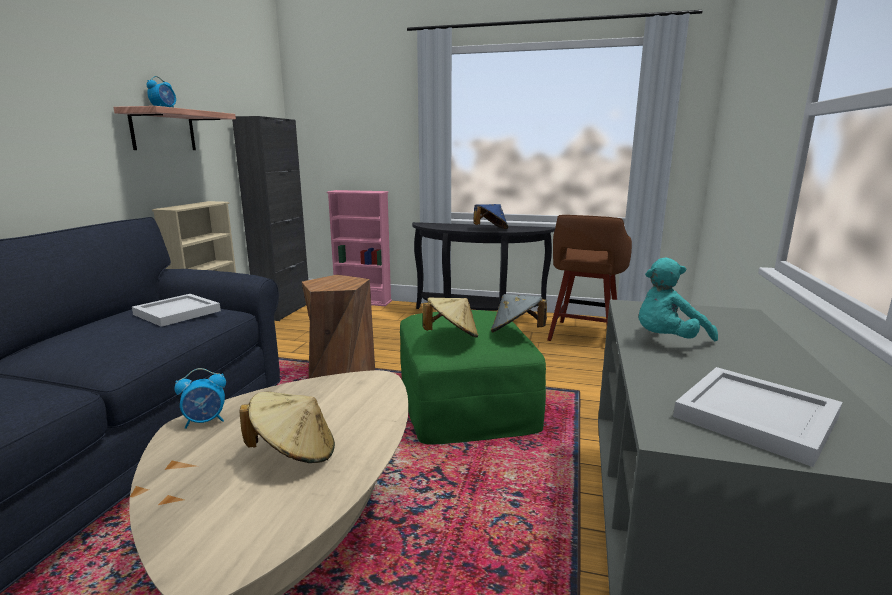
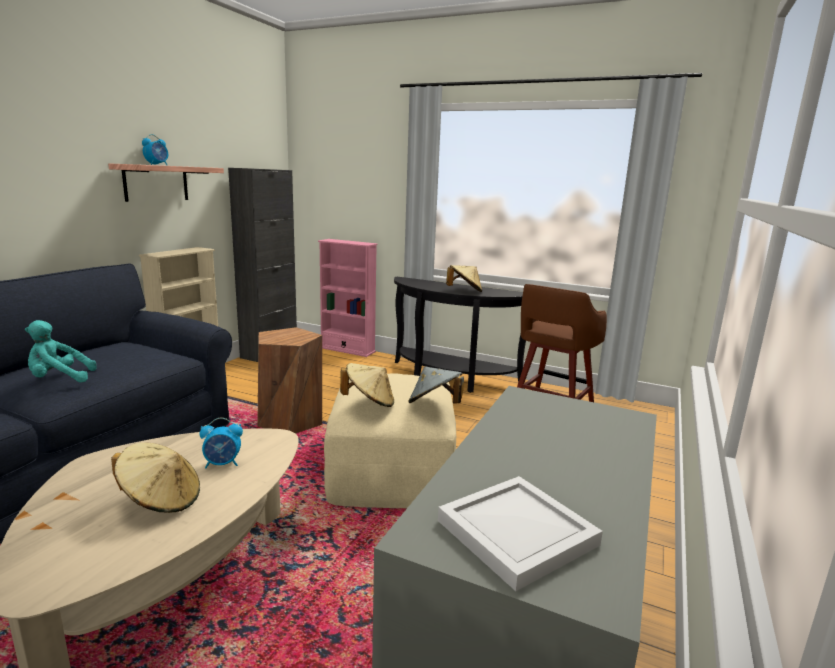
camera: 10 degrees right, 0 degrees up
(177, 312) = (131, 354): white tray -> none
(205, 421) = (109, 460): alarm clock -> alarm clock (223, 464)
(465, 401) = (392, 466): green ottoman -> beige ottoman
(490, 229) = (464, 291): blue hat -> beige hat
(667, 341) = (517, 440): turquoise plush toy -> turquoise plush toy (59, 379)

